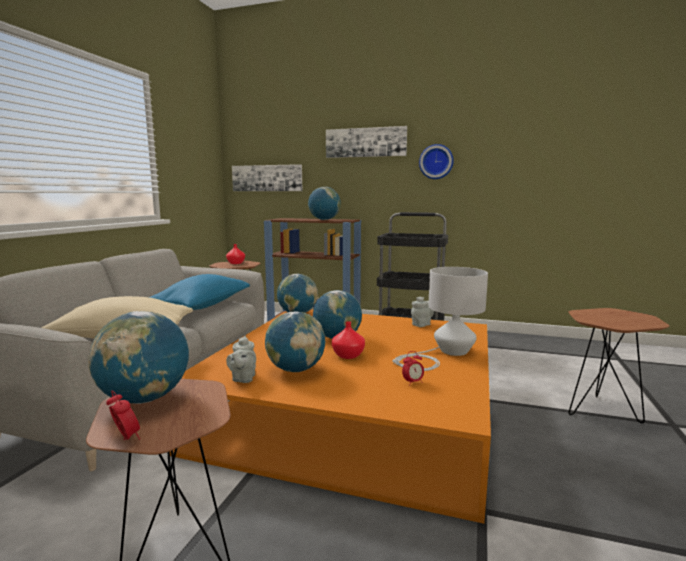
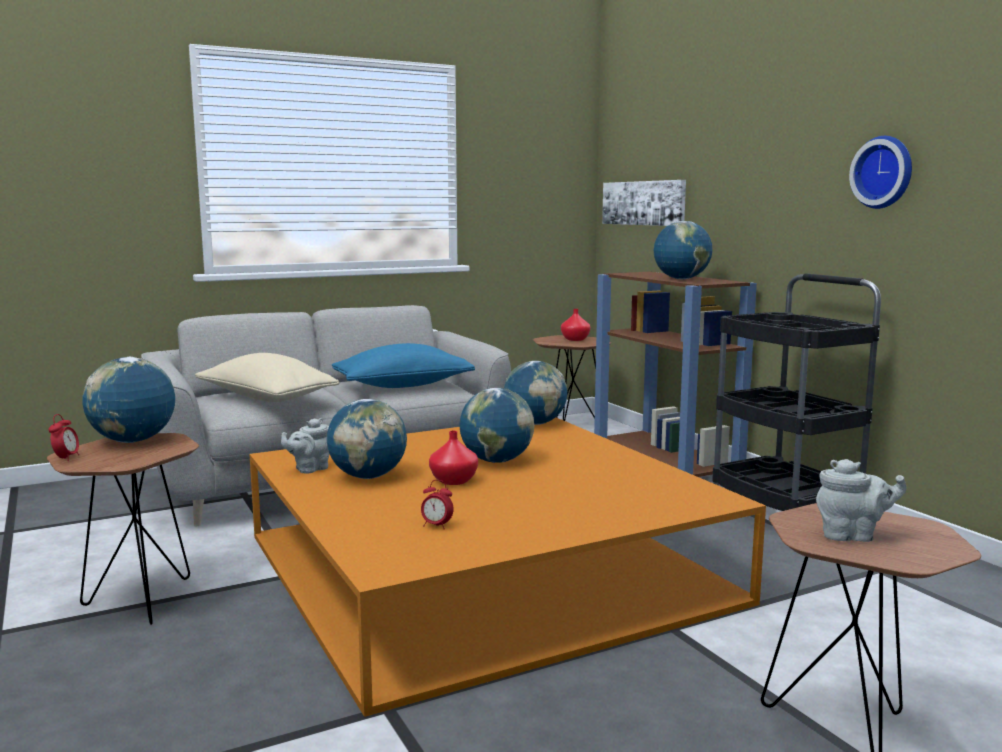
camera: 45 degrees right, 0 degrees up
(365, 142) = (774, 137): picture -> none
(422, 324) = (656, 477): grey teapot -> grey teapot (852, 536)
(440, 355) = (556, 514): white table lamp -> none

